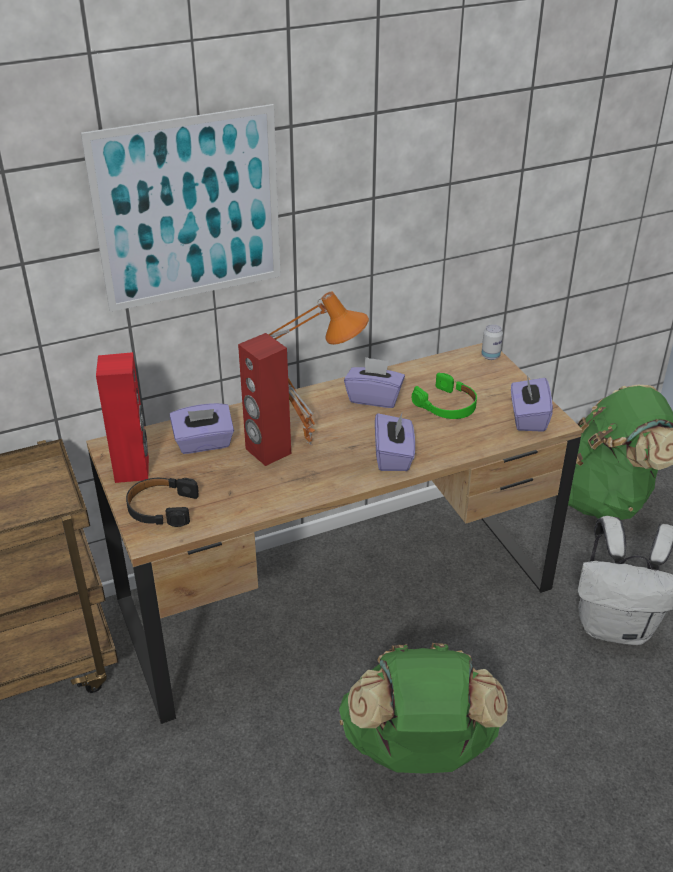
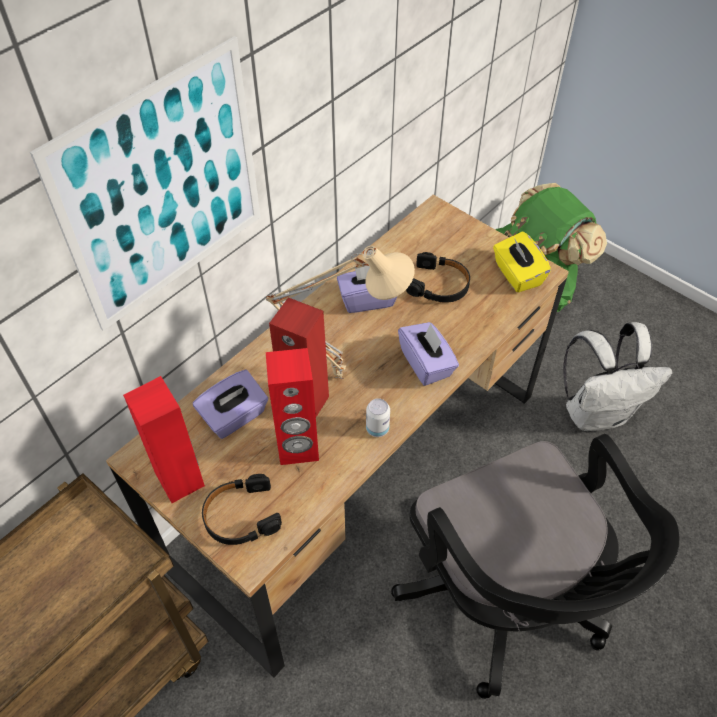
camera: 25 degrees left, 15 degrees up
(240, 479) = (298, 448): none -> red speaker
(311, 442) = (340, 375): orange table lamp -> beige table lamp
(418, 750) = (506, 600): green backpack -> black office chair
(447, 405) = (439, 285): green headphones -> black headphones
(490, 356) = (444, 213): can -> can (377, 429)
(528, 418) = (517, 275): purple tissue box -> yellow tissue box

